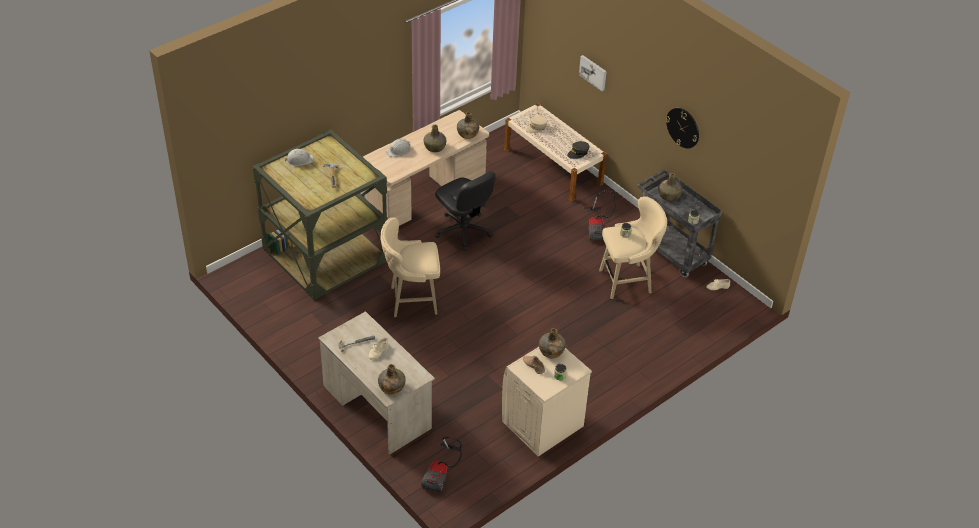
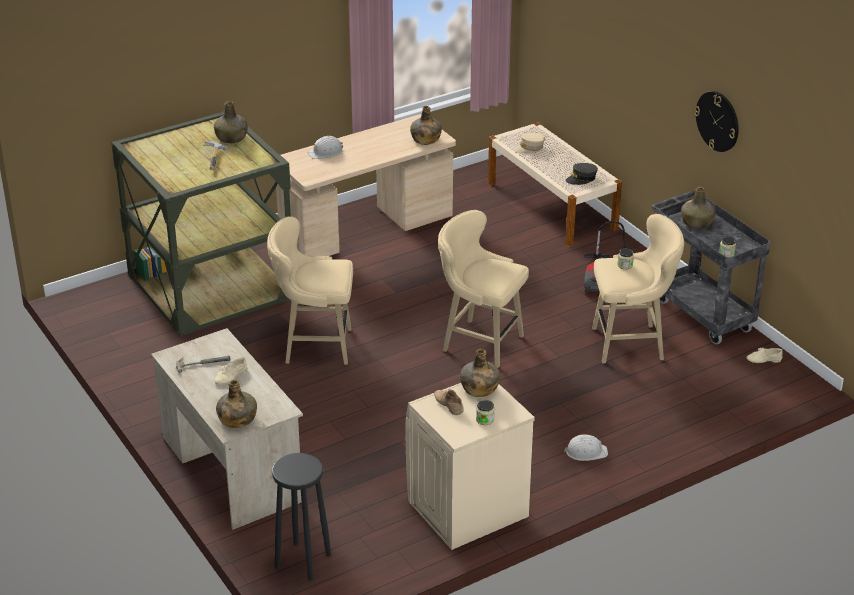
camera: 10 degrees right, 10 degrees down
(299, 160) = (176, 139): white hard hat -> white hard hat (586, 452)
(435, 147) = (377, 151): green bottle -> green bottle (232, 138)
(441, 474) = (302, 560): vacuum cleaner -> black stool
(463, 231) = (408, 270): black office chair -> none
(524, 288) = (479, 342): none -> beige stool
(593, 72) = (604, 61): picture -> none

